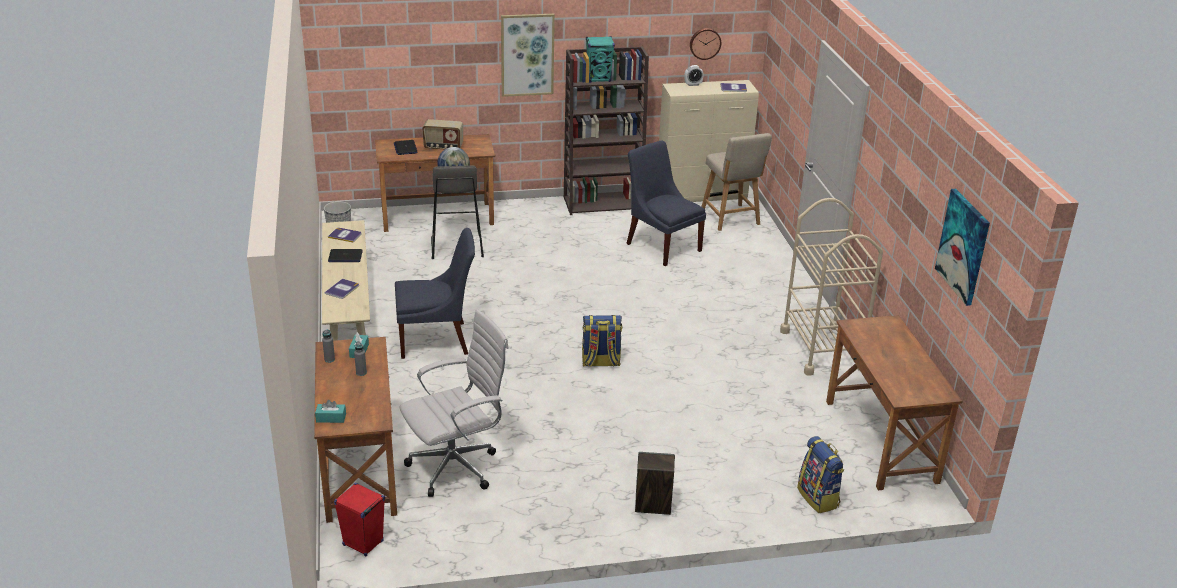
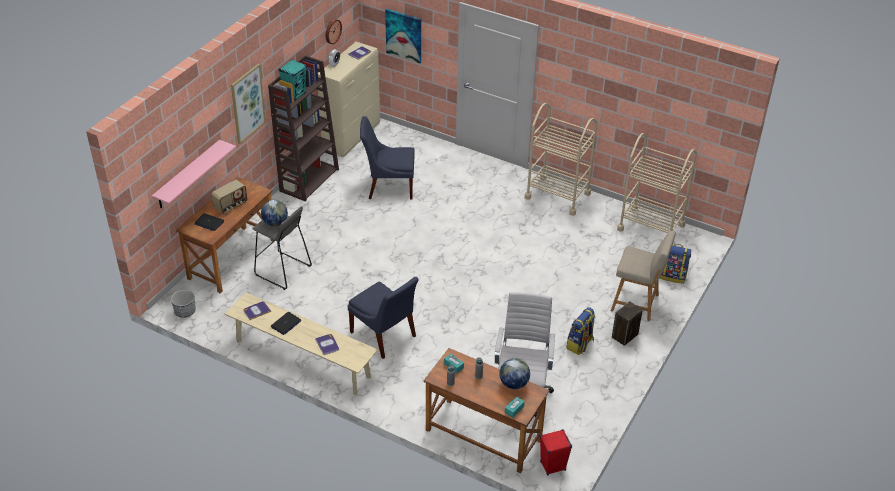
camera: 50 degrees left, 10 degrees up
(374, 400) = (513, 384): none -> globe
(410, 87) = (187, 175): none -> pink shelf
(437, 340) = (384, 336): blue chair -> blue chair turned 105 degrees clockwise
(600, 362) = (481, 282): backpack -> backpack (580, 345)
(731, 219) = (392, 143): beige chair -> beige chair (637, 303)
(881, 441) = (650, 227): brown desk -> beige cart
(963, 246) = (686, 101): picture -> picture (404, 35)

